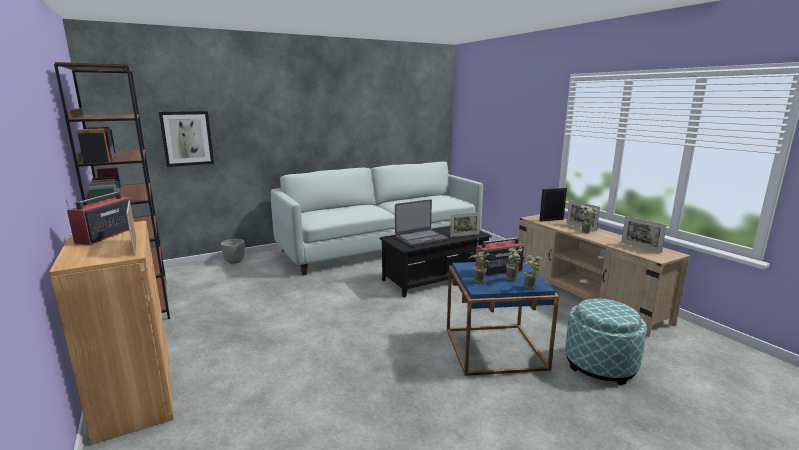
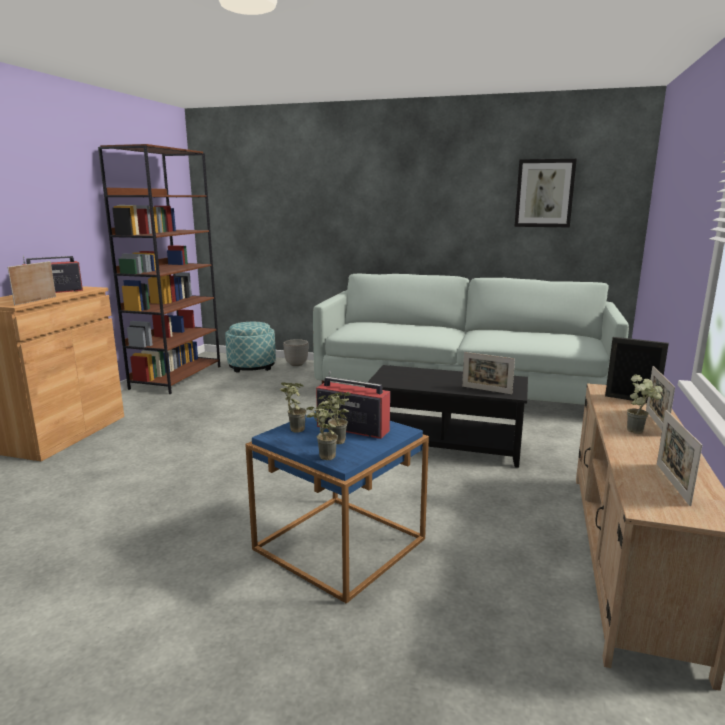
camera: 45 degrees right, 0 degrees up
(187, 138) = (270, 224): picture -> picture (544, 193)
(421, 238) = (421, 378): laptop -> none
(600, 364) = (424, 642): ottoman -> ottoman (252, 366)

